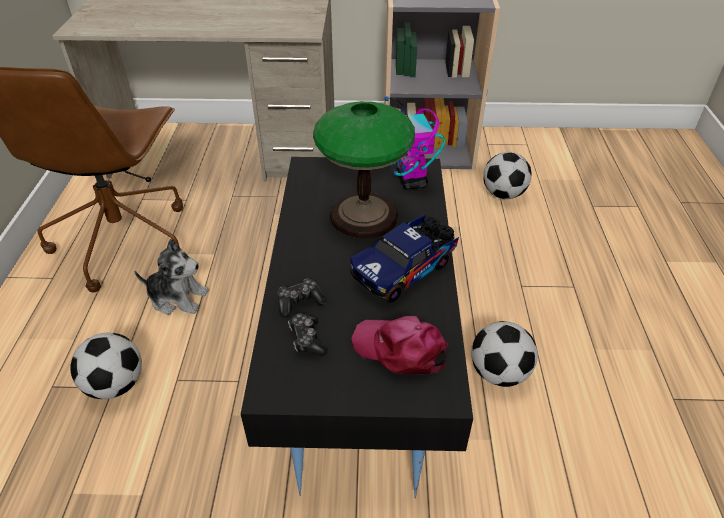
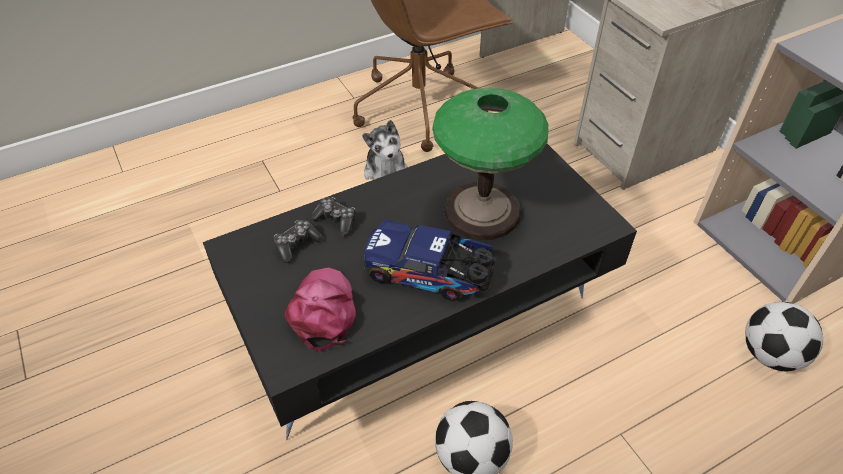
camera: 60 degrees right, 5 degrees up
(116, 384) = (283, 190): football -> none
(412, 181) = (571, 224): toy robot -> none

